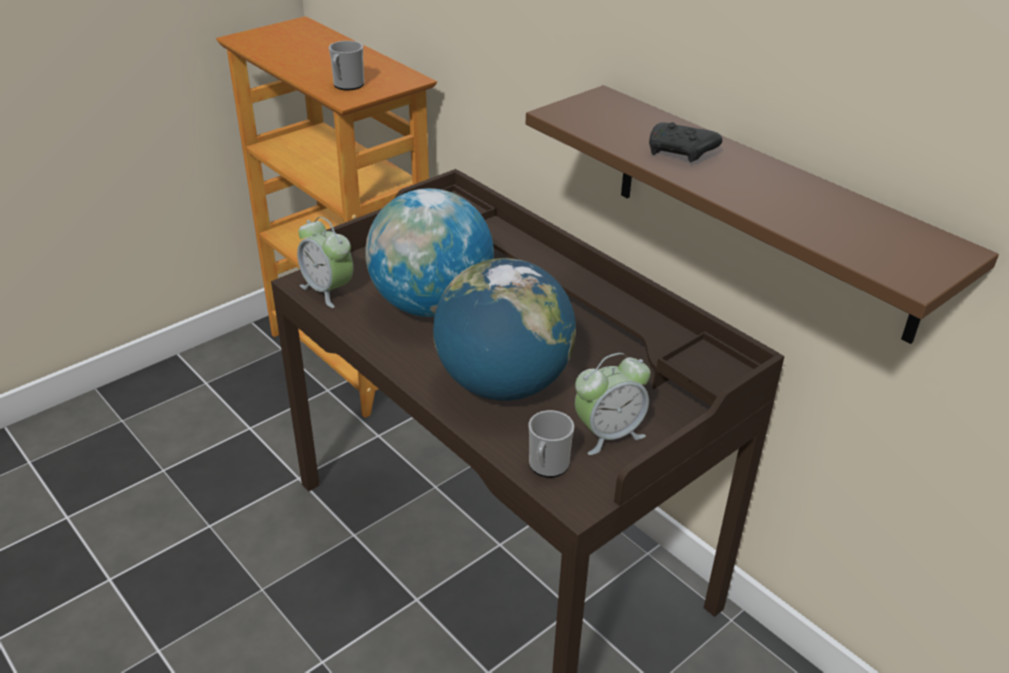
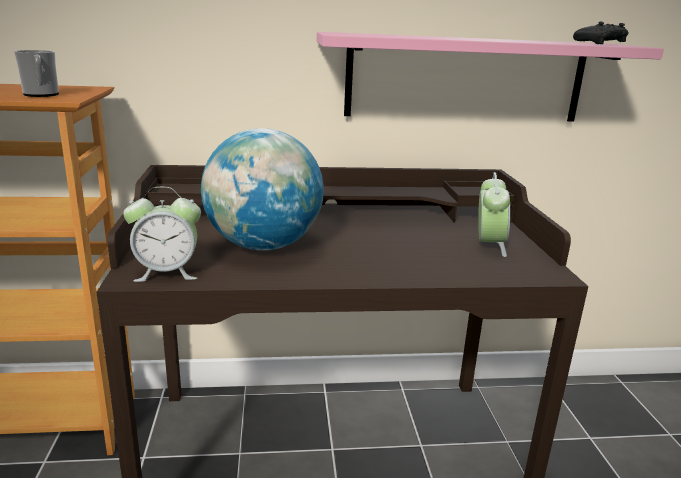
camera: 55 degrees left, 15 degrees down
(503, 384) = (398, 255): globe -> none
(547, 467) = (507, 271): mug -> none
(681, 153) = (442, 37): black game controller -> black game controller (601, 44)
(762, 210) = (465, 79): brown shelf -> pink shelf

